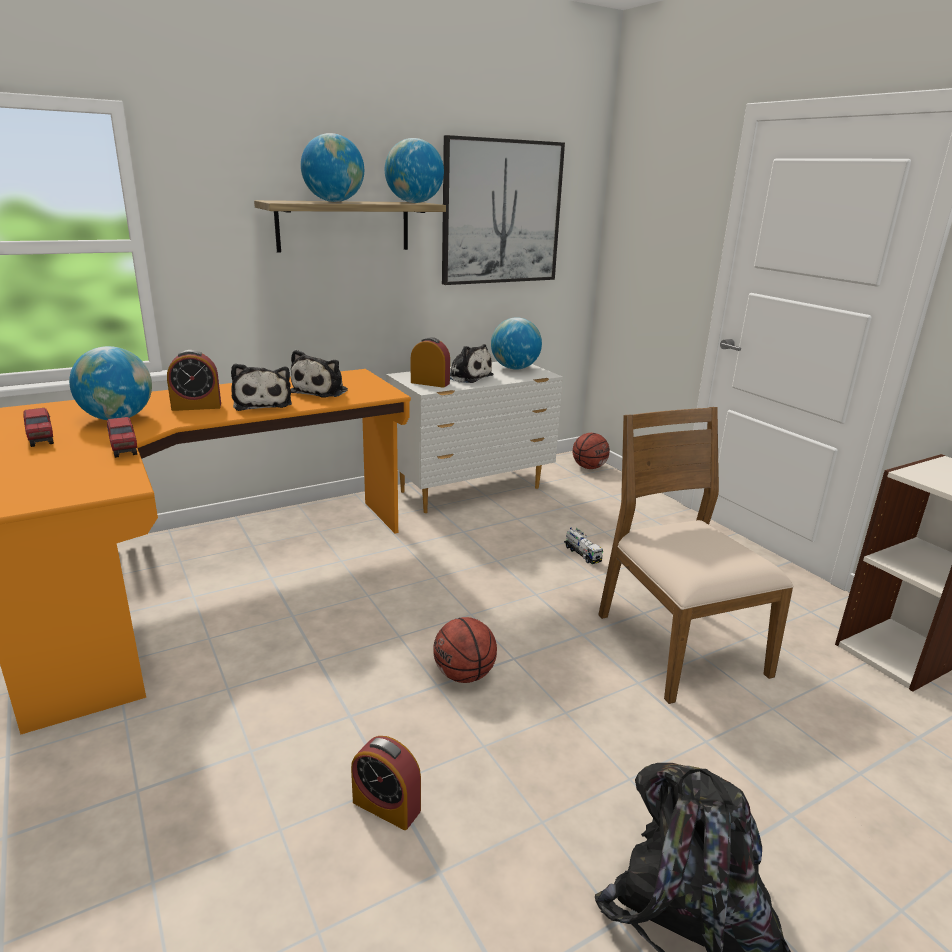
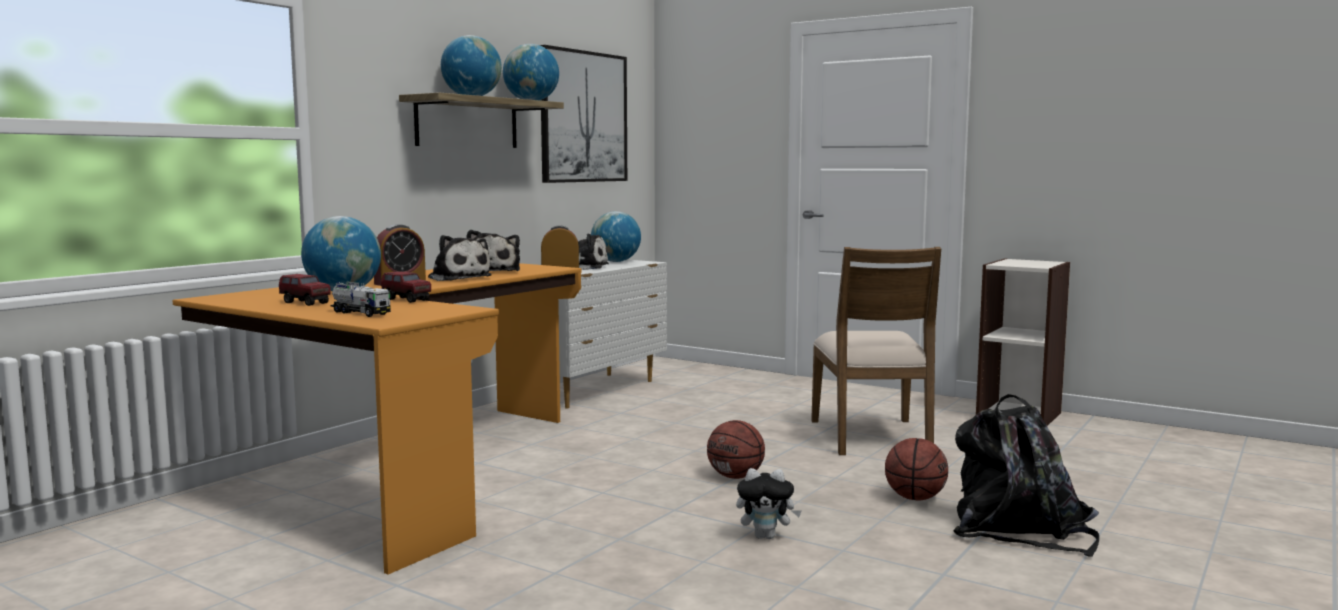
camera: 25 degrees left, 15 degrees down
(386, 806) = (766, 536): alarm clock -> plush toy
(582, 554) = (741, 409): toy truck -> toy truck (360, 313)
(589, 467) = (679, 365): basketball -> basketball (915, 498)
(677, 644) = (872, 437): brown chair -> brown chair turned 135 degrees counterclockwise

